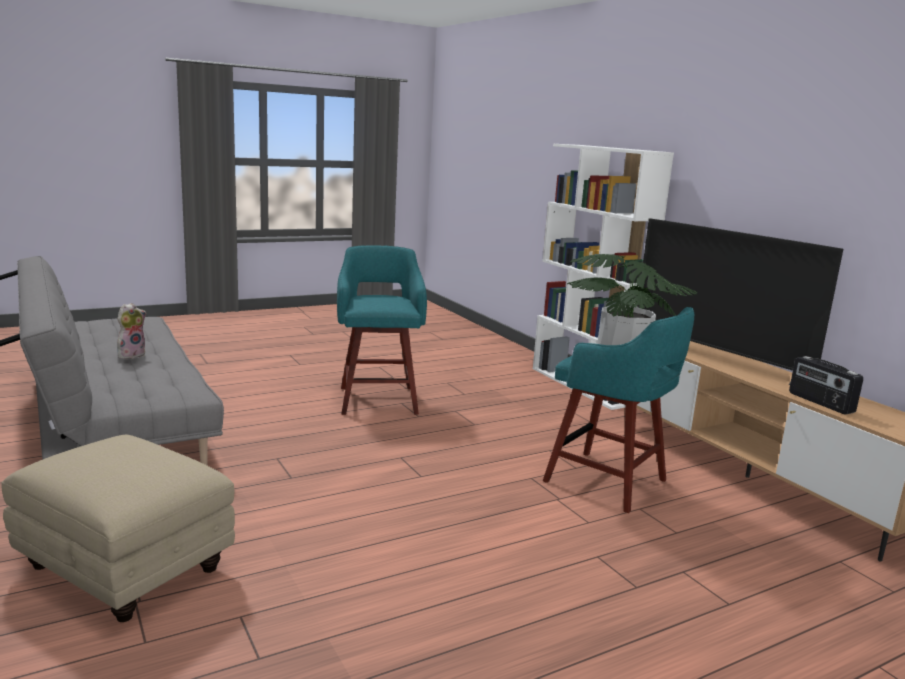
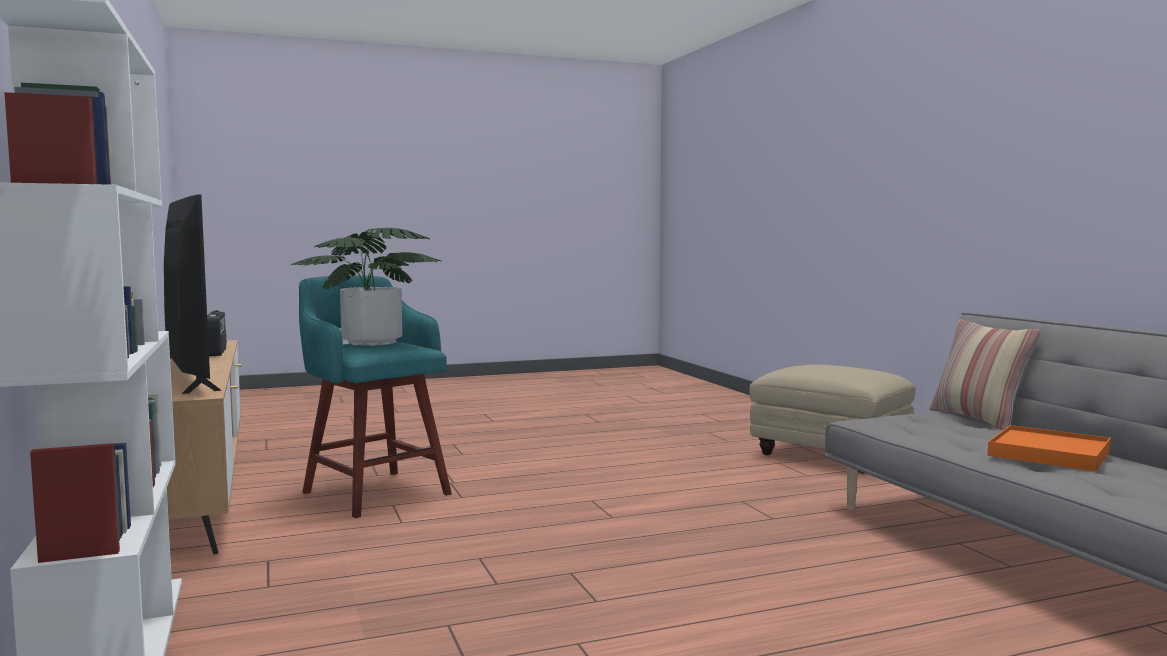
camera: 170 degrees left, 10 degrees down
(92, 395) = (978, 419): none -> pillow
(131, 355) = (1048, 453): plush toy -> orange tray
(378, 399) = (643, 610): turquoise stool -> none

